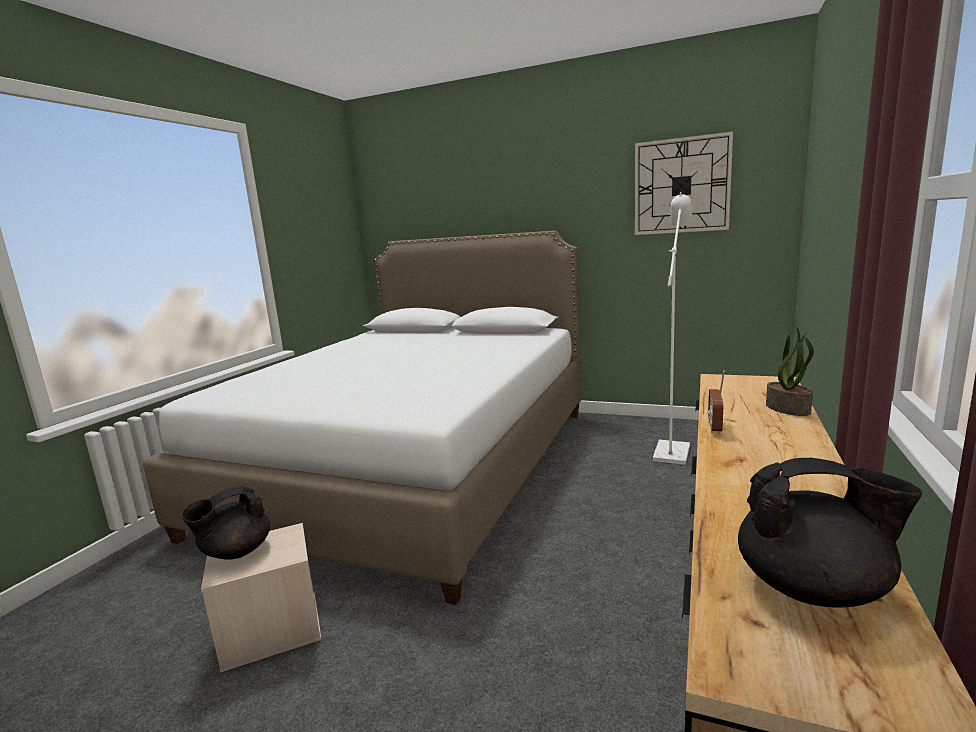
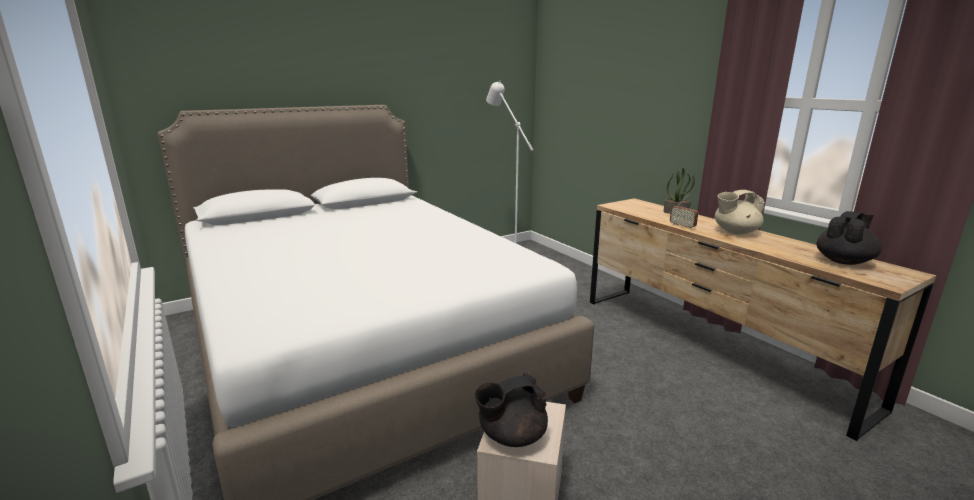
camera: 55 degrees left, 5 degrees up
(235, 552) = (511, 436): black teapot -> black teapot turned 75 degrees clockwise
(681, 186) = (470, 73): wall clock -> none
(777, 461) = (735, 232): none -> beige teapot

